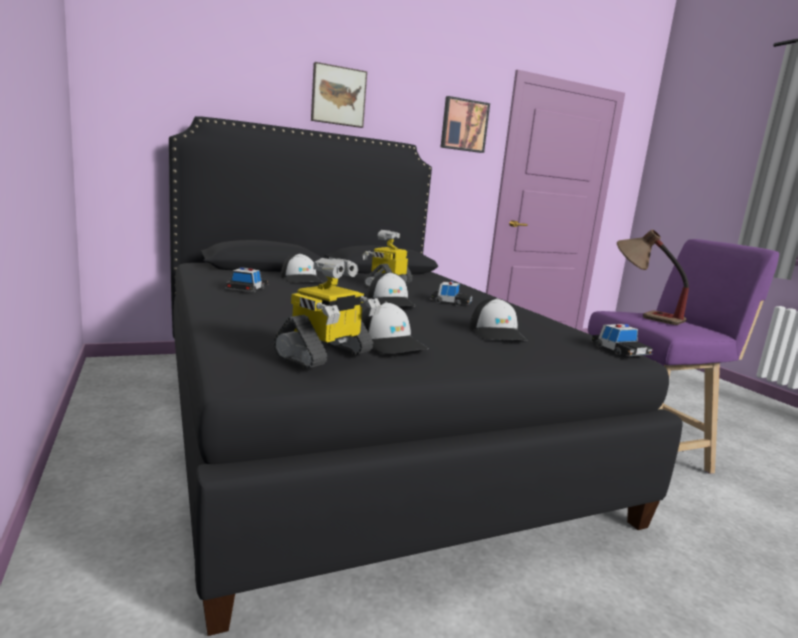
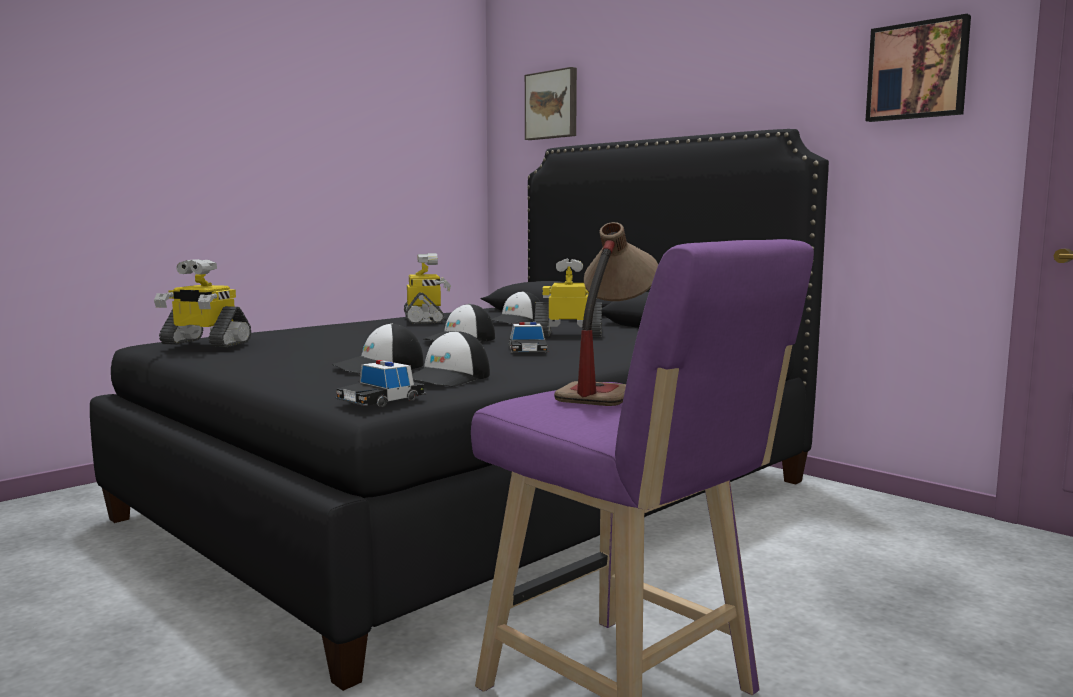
camera: 70 degrees right, 5 degrees down
(247, 288) = (425, 320): toy car -> toy robot
(338, 96) = (703, 83): picture -> picture (552, 105)
(390, 343) = (265, 348): cap -> cap (448, 378)

